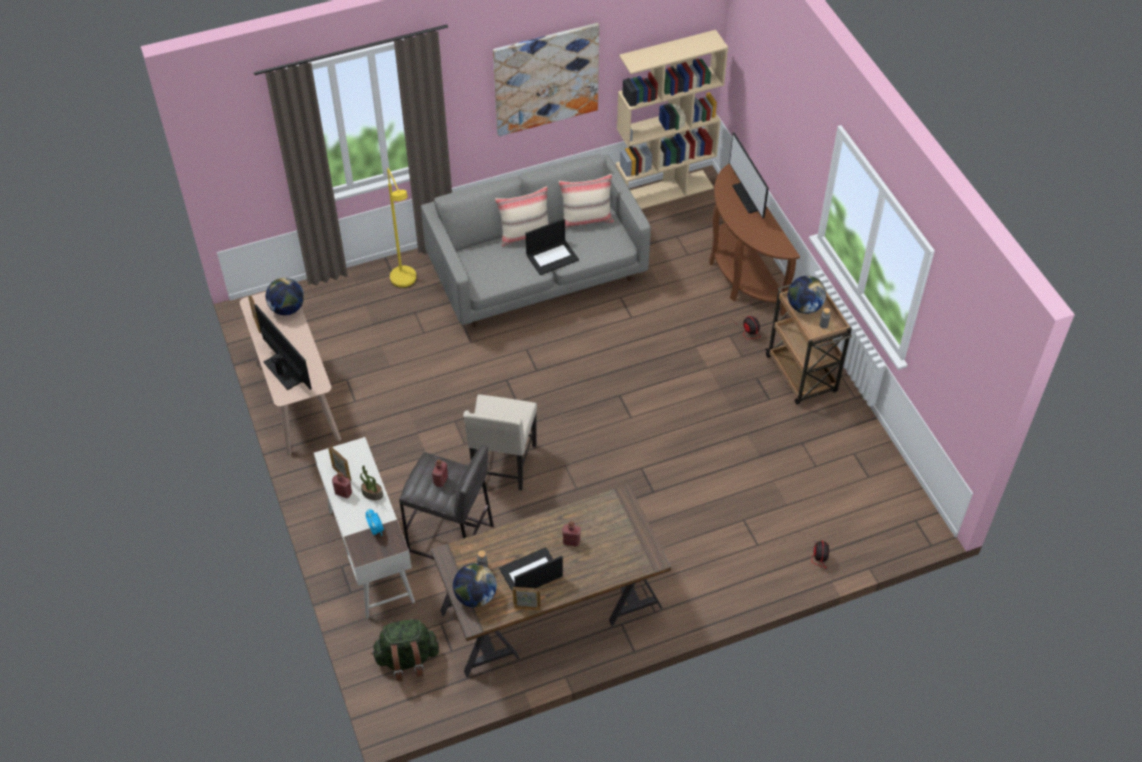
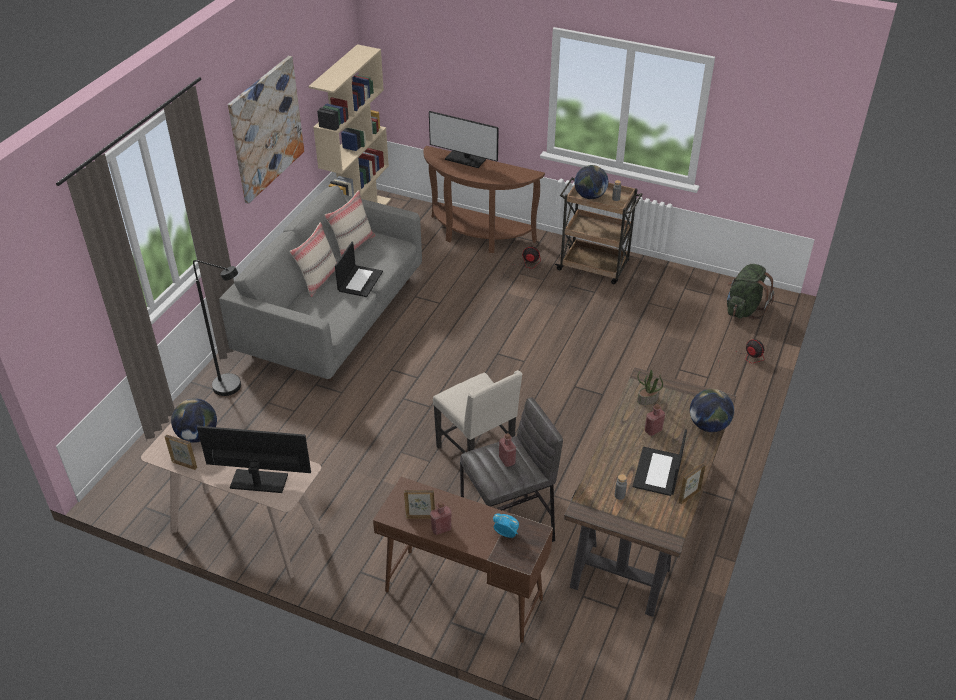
camera: 45 degrees left, 10 degrees down
(370, 555) = (462, 594): white desk -> brown desk
(372, 494) = (466, 511): potted plant -> potted plant (647, 400)
(405, 283) = (233, 388): yellow floor lamp -> black floor lamp
(407, 659) = (594, 644): green backpack -> green backpack (743, 309)
(475, 596) = (644, 519): globe -> globe (708, 425)

